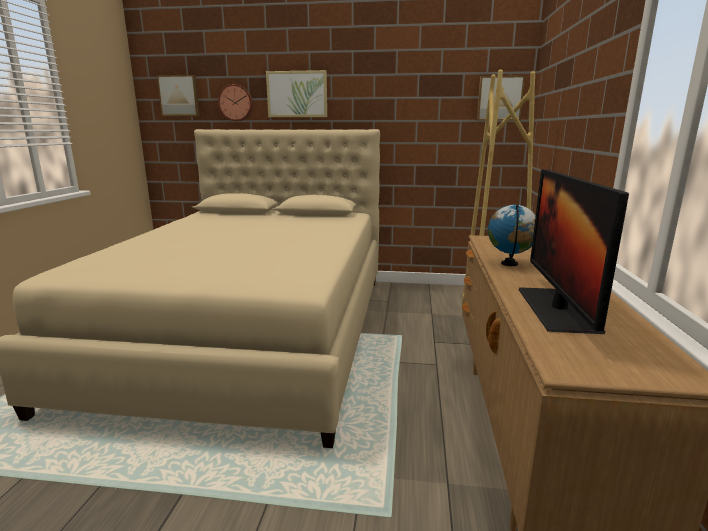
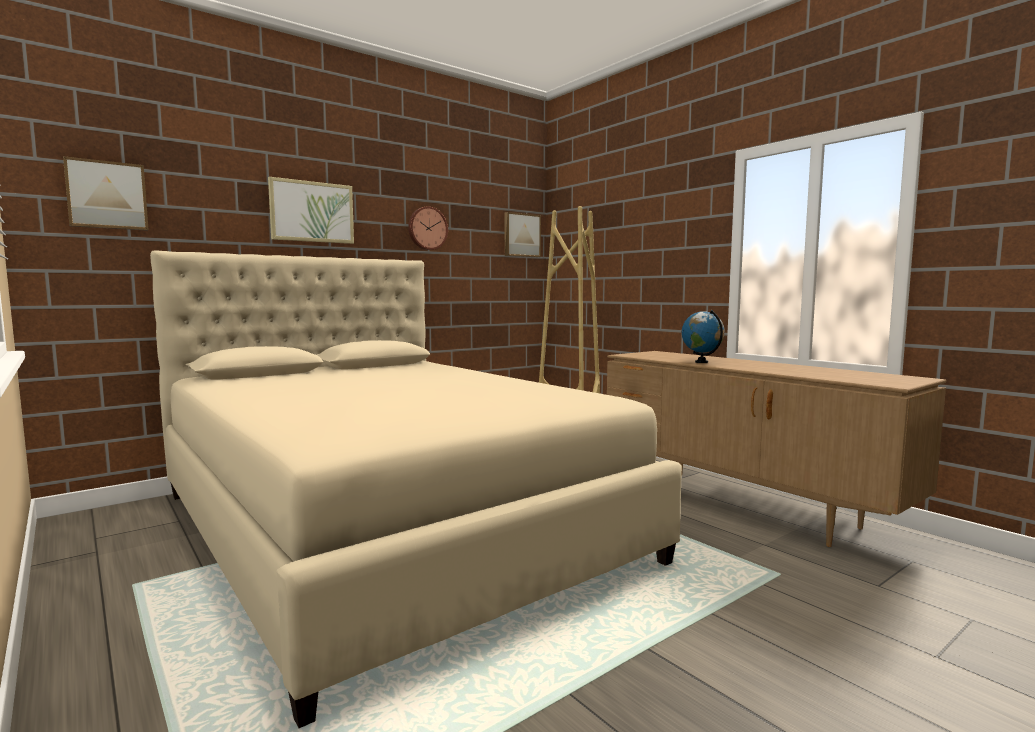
camera: 45 degrees left, 10 degrees down
(236, 103) = (217, 215): wall clock -> wall clock (427, 228)
(556, 309) = (804, 372): monitor -> none

